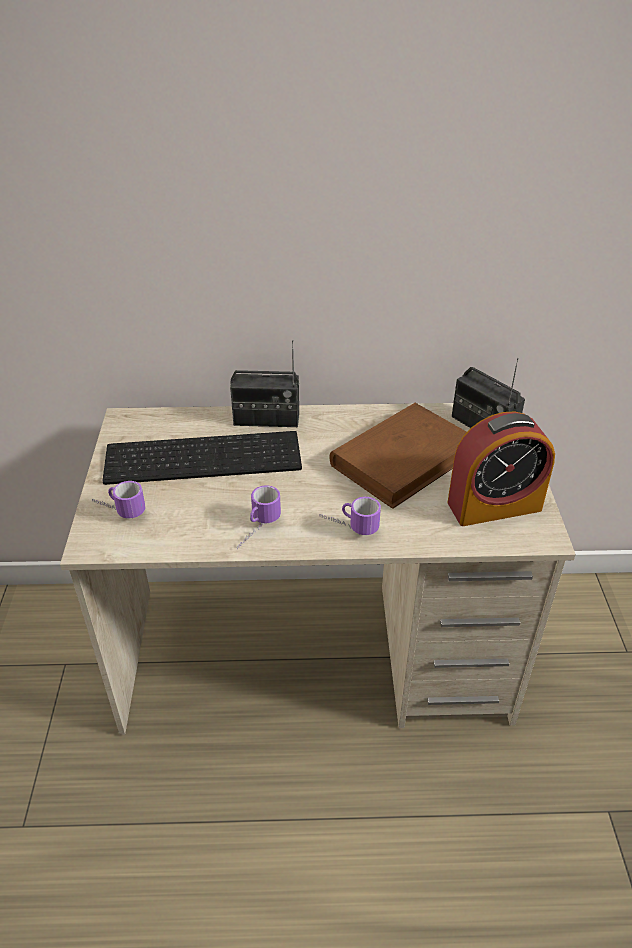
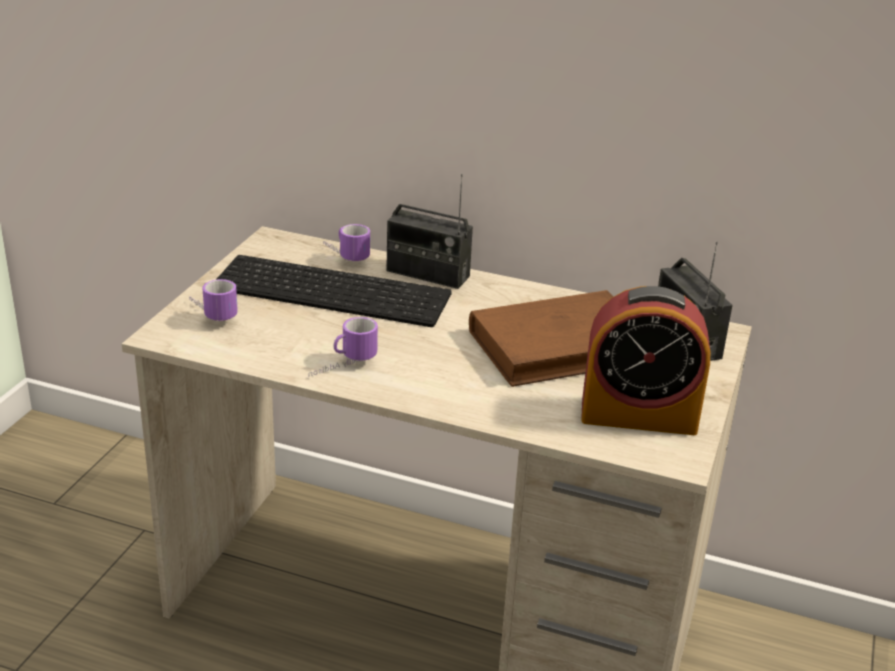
camera: 20 degrees right, 10 degrees down
(348, 526) = (447, 389): mug -> mug (344, 256)

